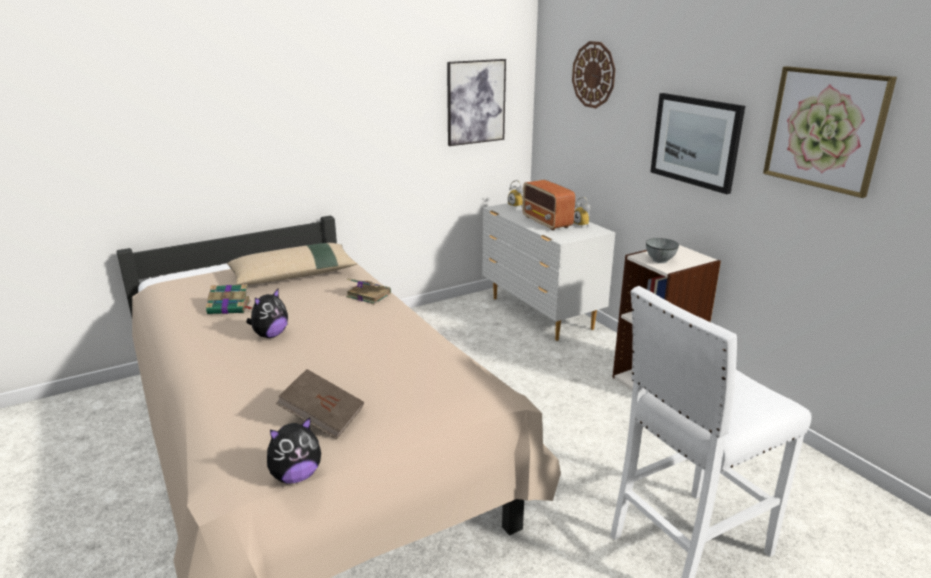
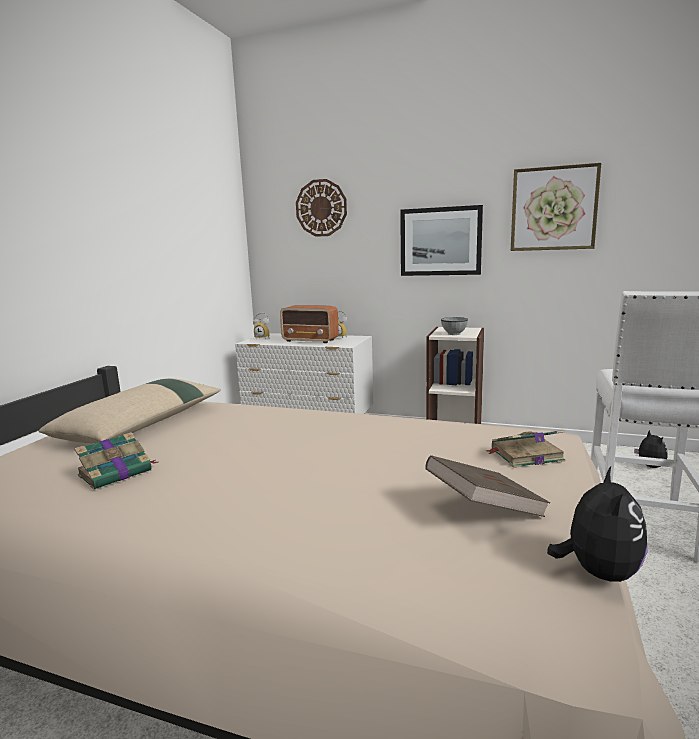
camera: 40 degrees left, 10 degrees down
(270, 335) = (239, 474): plush toy -> plush toy (649, 466)
(368, 295) = (270, 413): book -> book (525, 455)
(475, 102) = (212, 241): picture -> none

